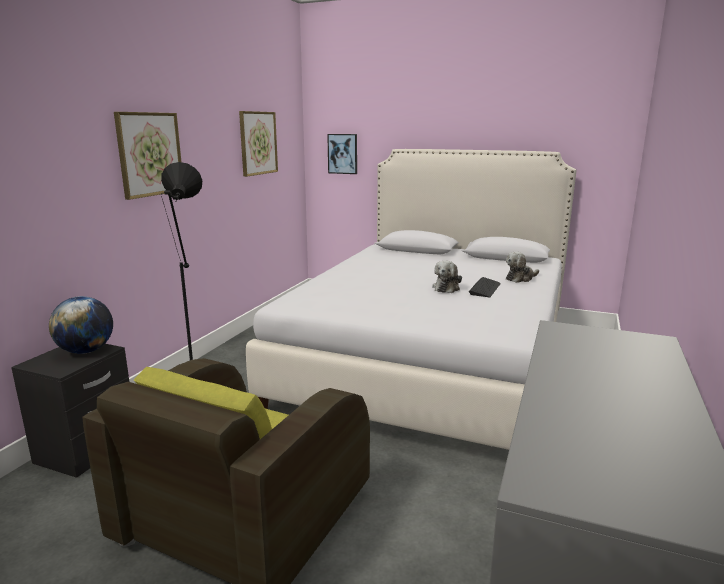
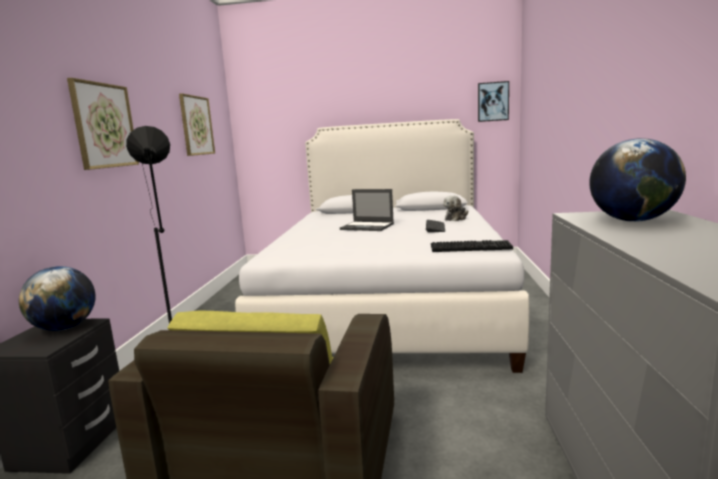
camera: 15 degrees left, 5 degrees down
(342, 153) = (270, 136): picture -> picture (493, 101)
(413, 276) = (367, 226): none -> laptop
(446, 288) = (403, 230): plush toy -> none
(497, 326) = (471, 247): none -> keyboard
(602, 351) = (632, 221): none -> globe

